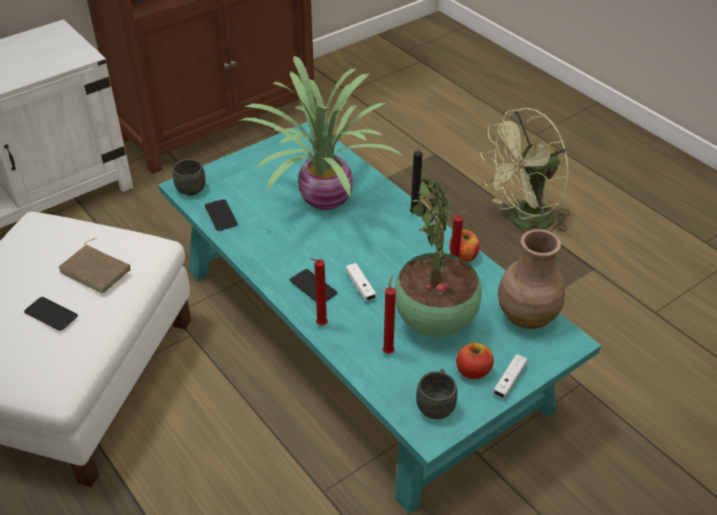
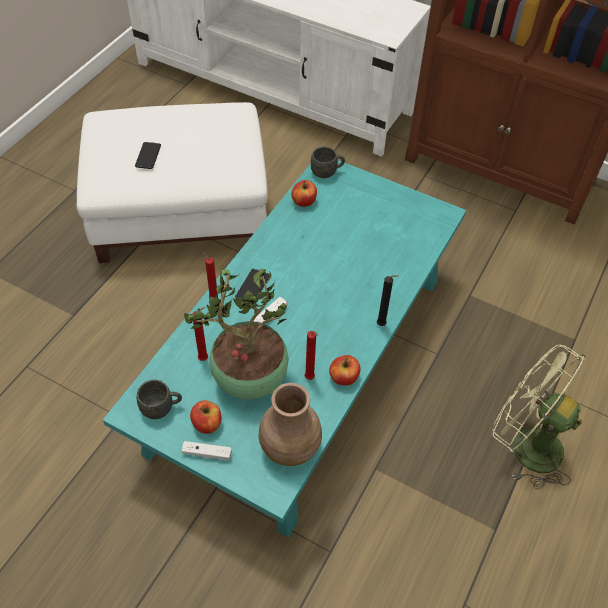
camera: 65 degrees right, 10 degrees up
(97, 270) = (200, 159): brown book -> none
(221, 215) = (304, 201): phone -> apple
(324, 198) = (363, 255): potted plant -> none

